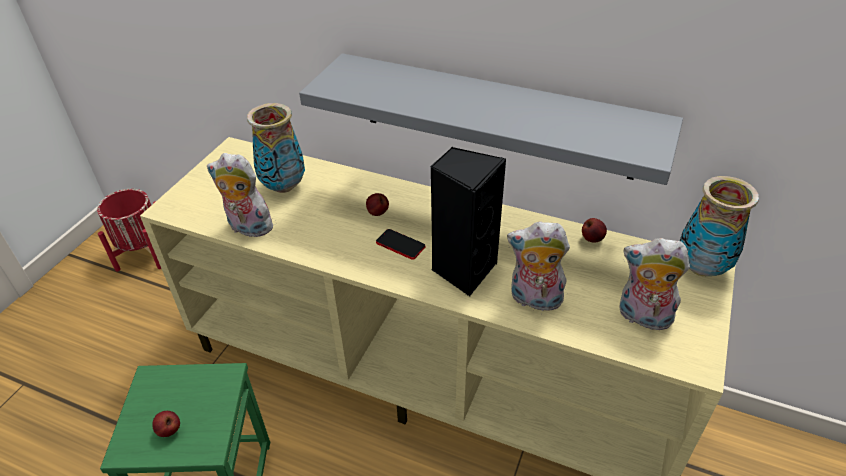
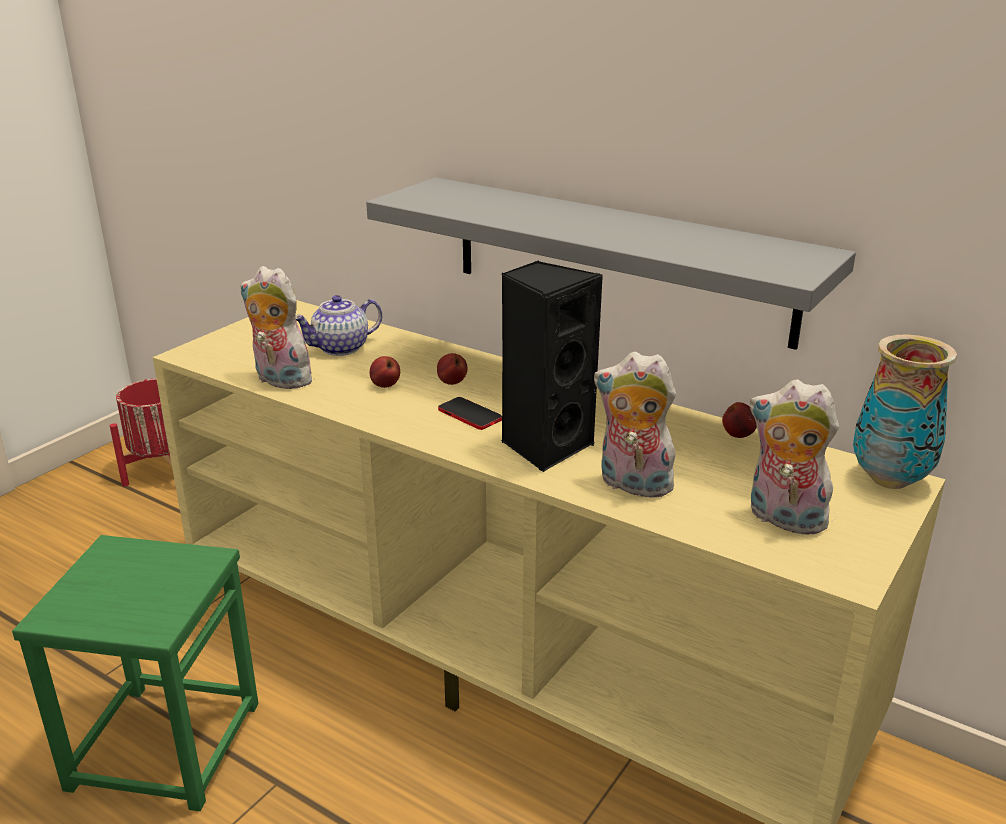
camera: 10 degrees right, 15 degrees down
(169, 430) = (113, 604): apple -> apple (385, 385)
(284, 186) = (341, 348): vase -> teapot

